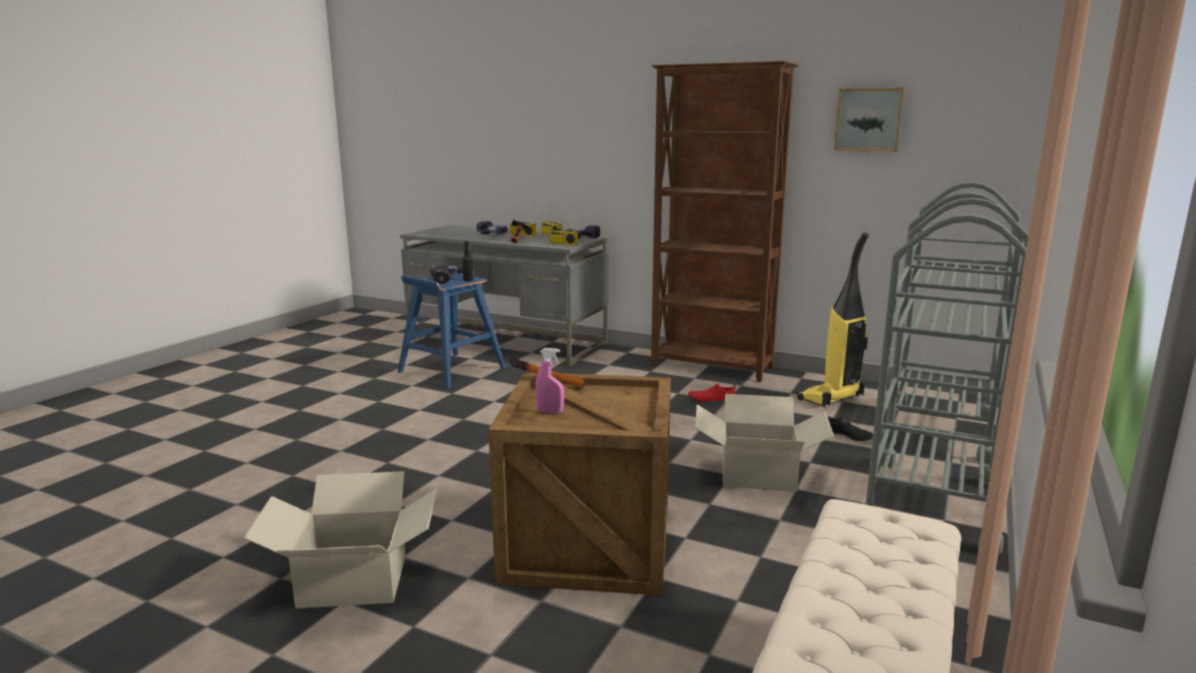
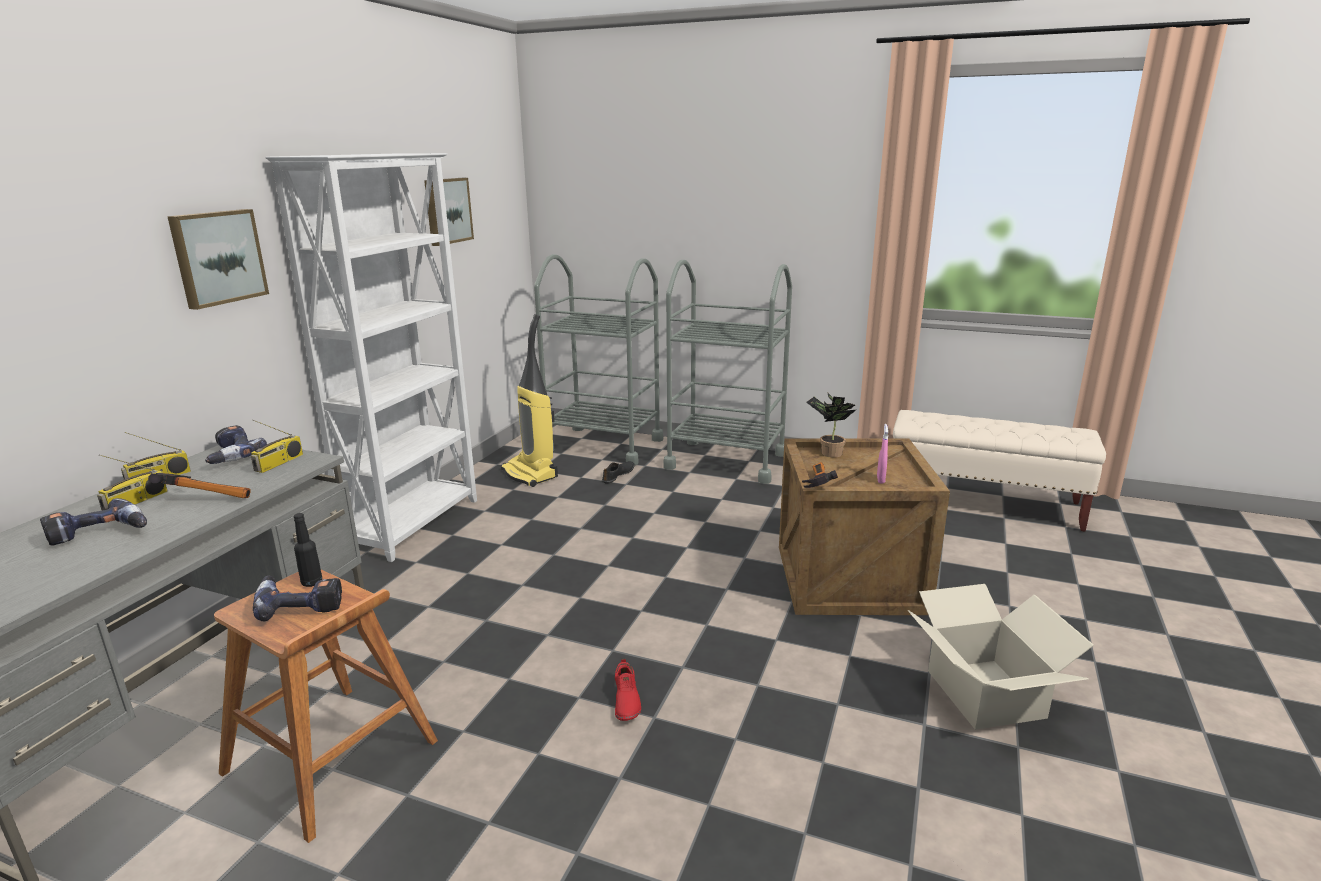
camera: 95 degrees left, 5 degrees up
(450, 370) = (332, 758): blue stool -> brown stool
(627, 128) = (217, 257): none -> picture
(636, 399) = (828, 453): none -> potted plant
(712, 367) = (416, 524): brown bookcase -> white bookcase
(712, 400) = (527, 526): red shoe -> red shoe (626, 701)
(758, 475) = (702, 511): cardboard box -> none

